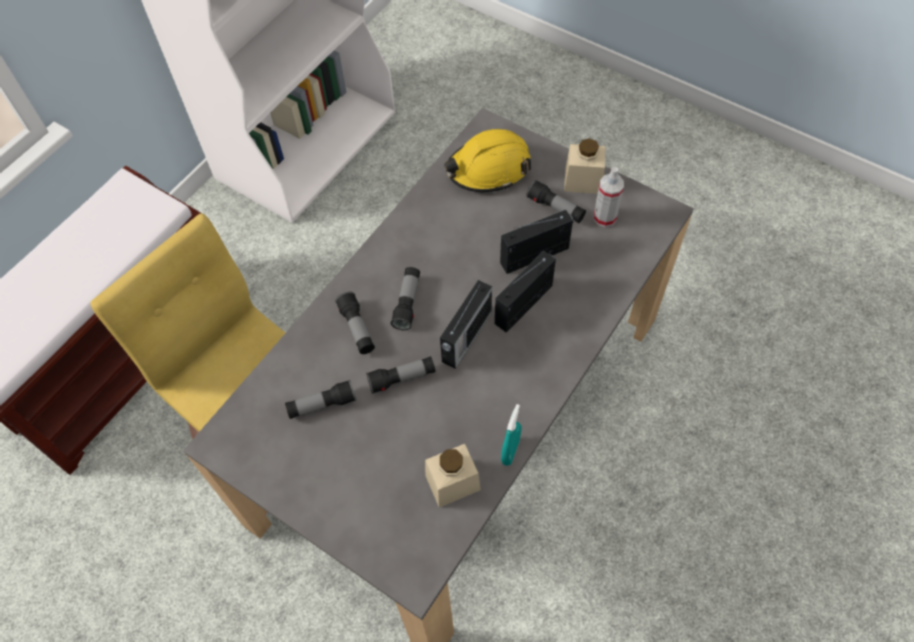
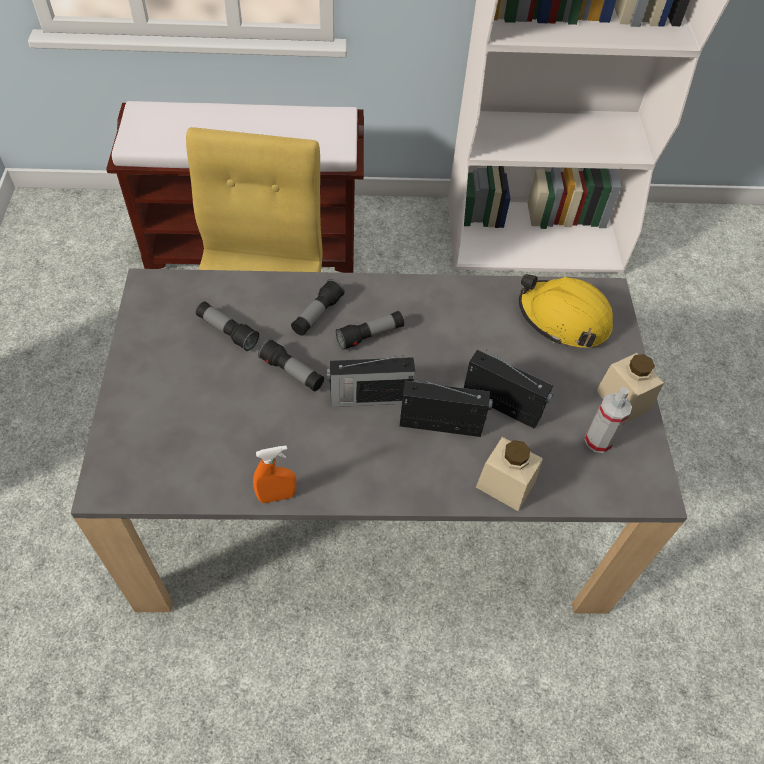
camera: 50 degrees right, 5 degrees down
(453, 483) = (215, 467): beige jar -> beige jar (505, 485)
(510, 451) = (277, 496): turquoise spray bottle -> orange spray bottle
(555, 208) = (570, 394): flashlight -> none

